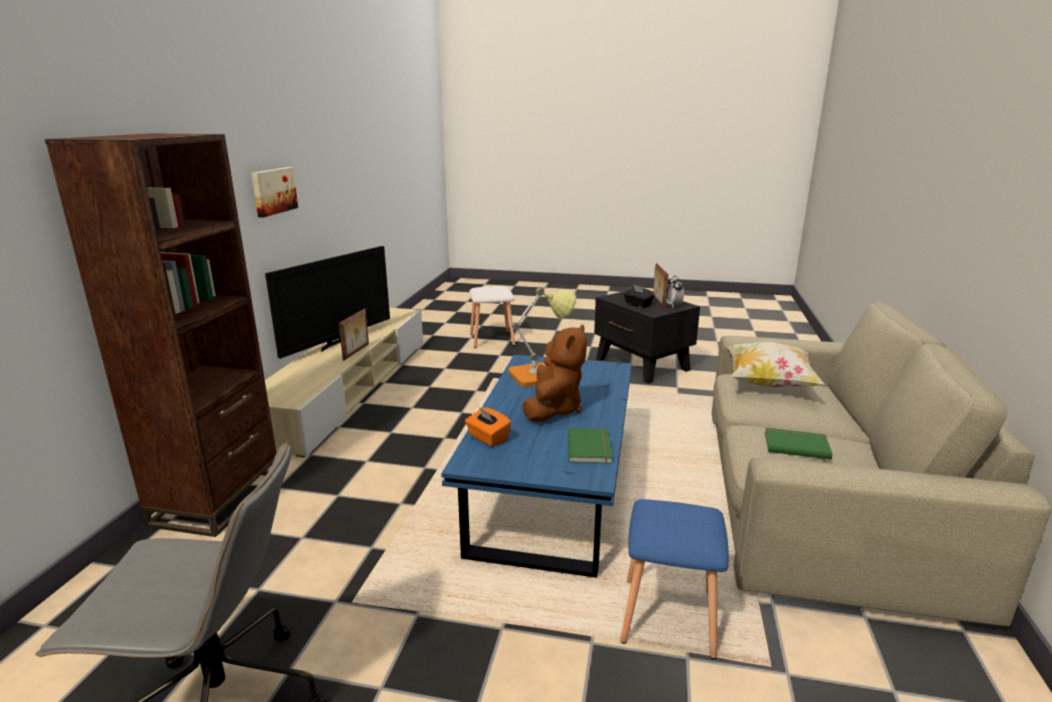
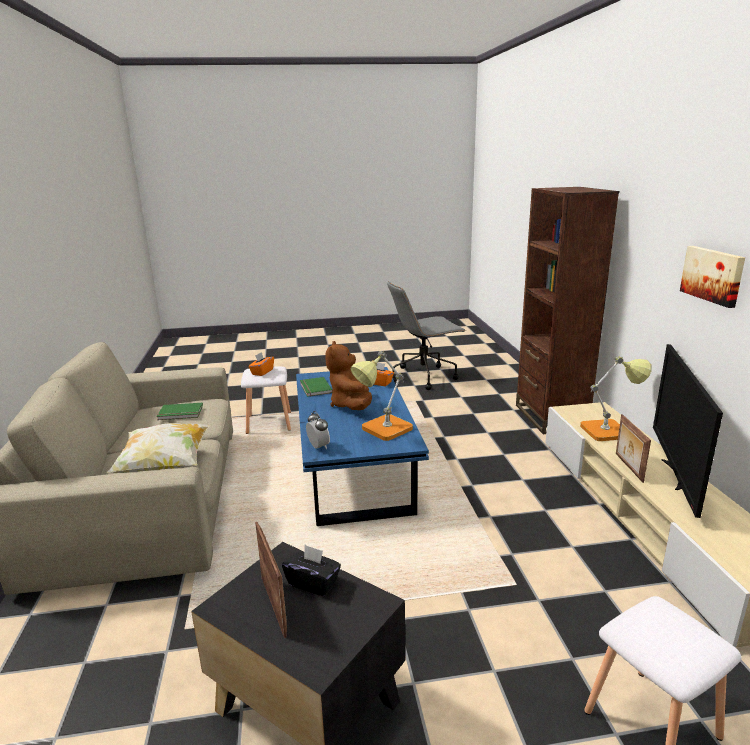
camera: 160 degrees right, 0 degrees up
(303, 375) = (610, 430): none -> table lamp
(670, 616) = (268, 423): blue stool -> white stool
(673, 305) = (245, 598): alarm clock -> alarm clock (318, 447)
(682, 520) = (262, 372): none -> orange tissue box

